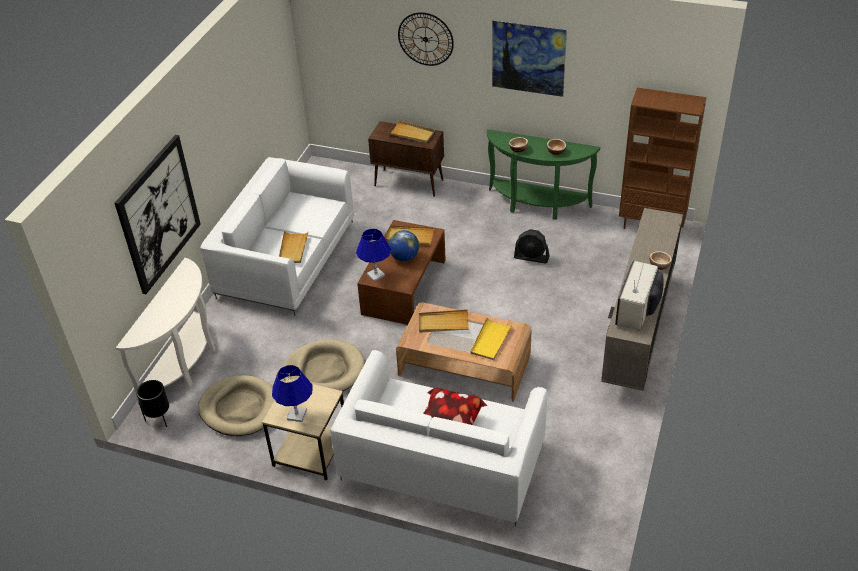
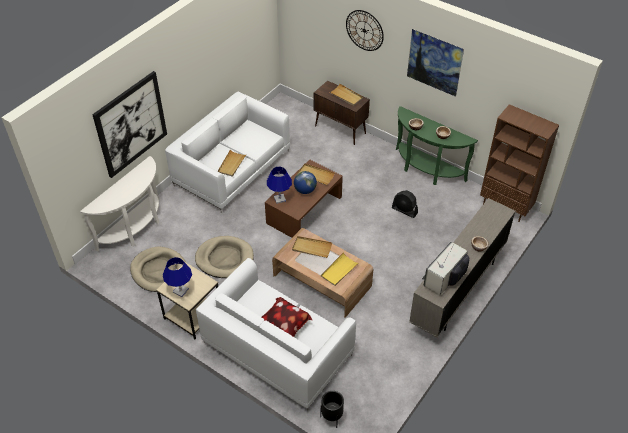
camera: 15 degrees right, 5 degrees up
(159, 418) = (104, 264): black planter -> black planter (331, 418)

